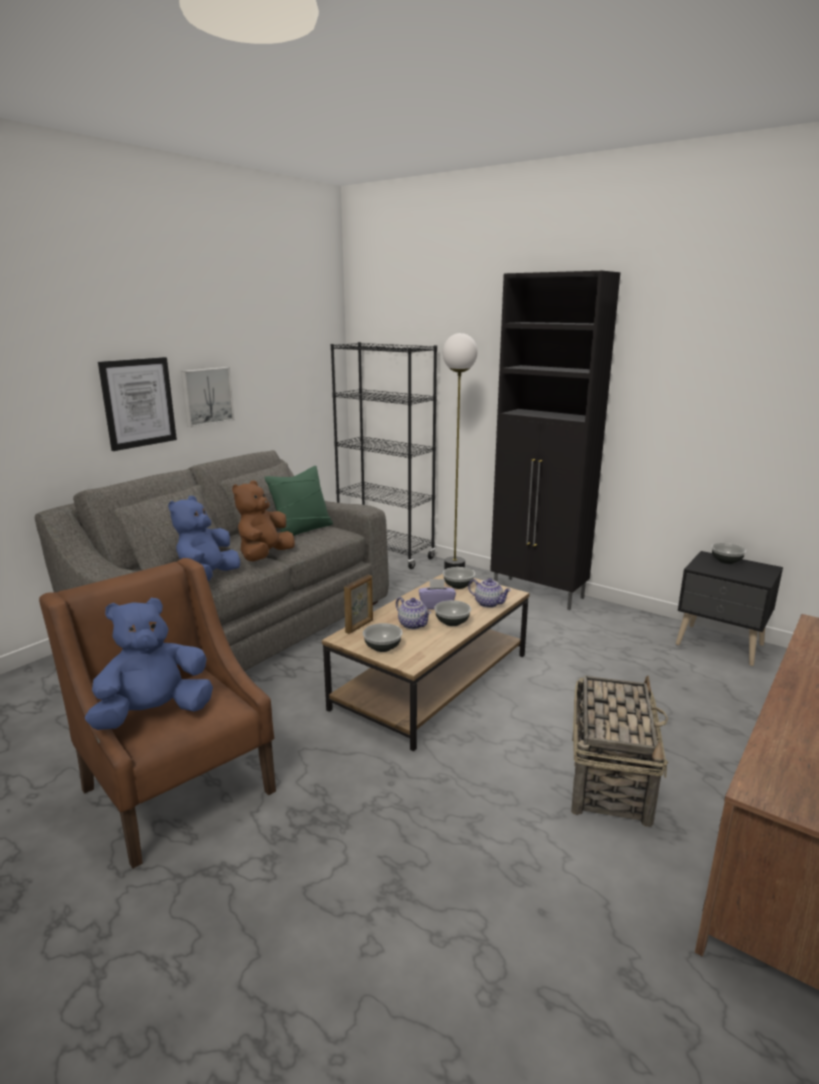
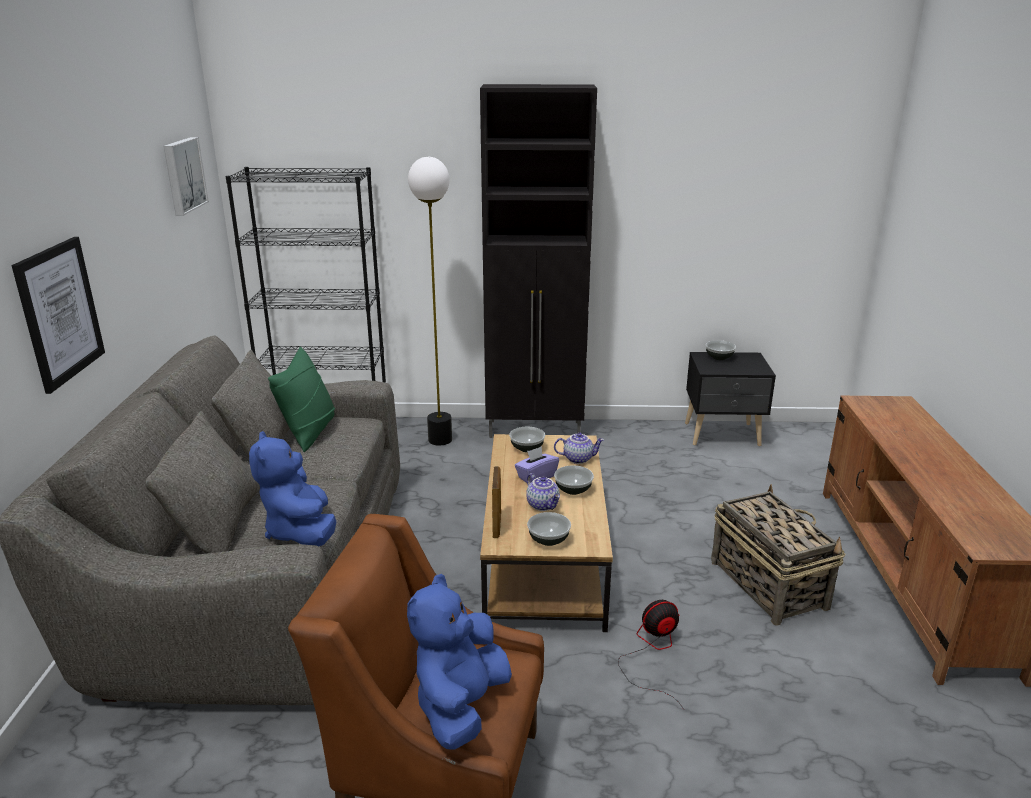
camera: 35 degrees left, 5 degrees up
(206, 396) = (118, 280): picture -> picture (183, 175)
(264, 557) = (318, 480): brown plush toy -> none
(413, 625) = (543, 505): teapot -> teapot turned 45 degrees clockwise
(431, 782) = (653, 652): none -> fan

